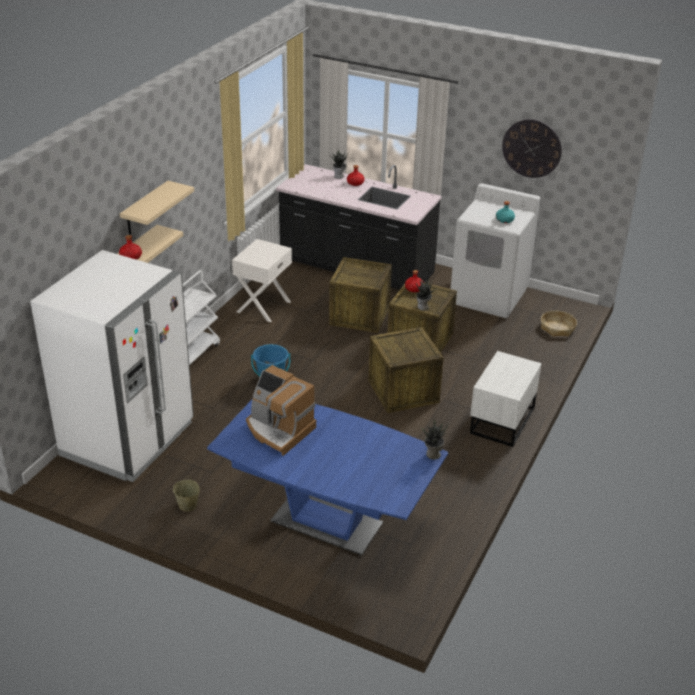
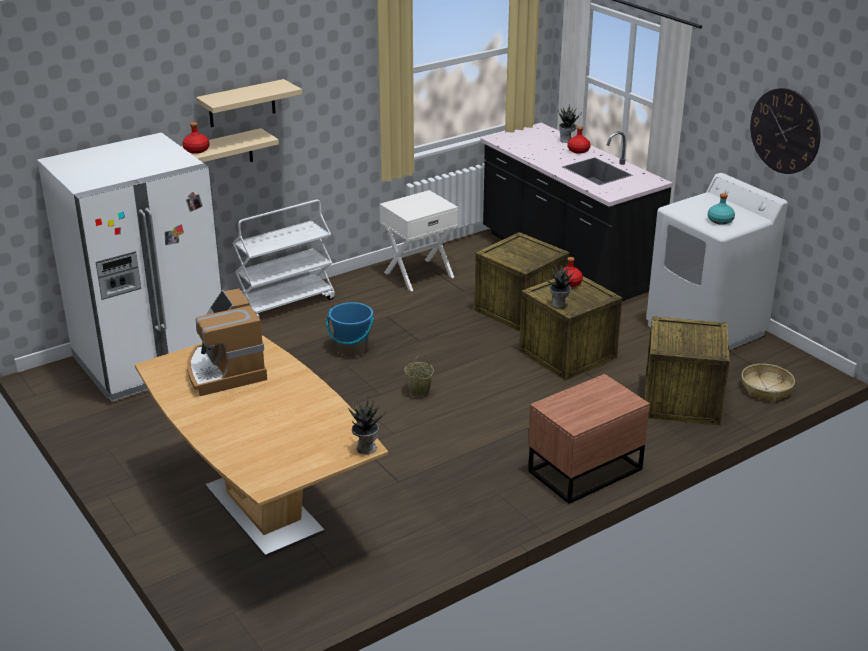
camera: 30 degrees right, 5 degrees down
(188, 505) = (141, 442): beige bucket -> beige bucket (419, 392)
(327, 522) = (263, 509): blue dining table -> brown dining table
(403, 391) = (492, 402): crate -> crate (681, 401)
(500, 421) = (582, 470): white nightstand -> brown nightstand

